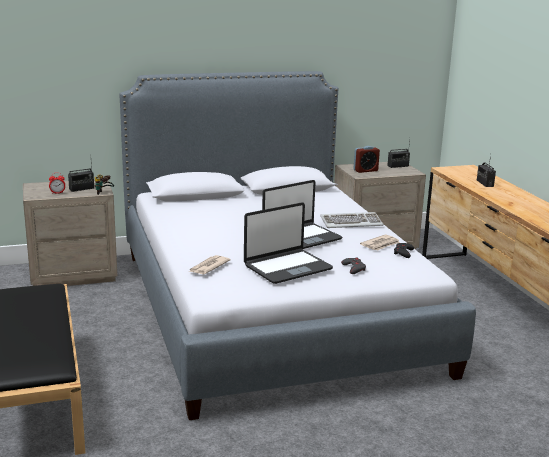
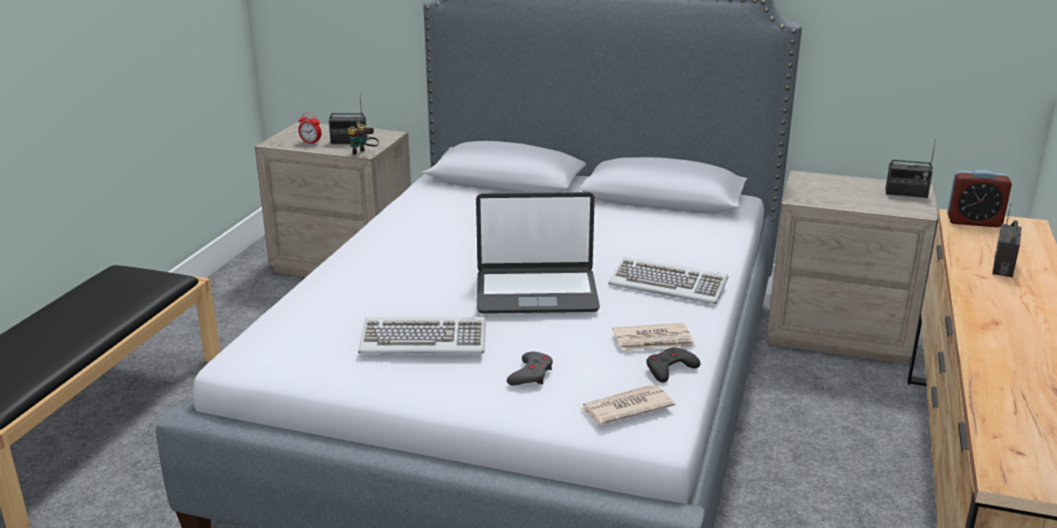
camera: 35 degrees right, 5 degrees up
(208, 267) = (319, 306): newspaper -> newspaper (625, 408)
(287, 267) = (424, 340): laptop -> keyboard
(365, 170) = (827, 191): alarm clock -> alarm clock (974, 221)

